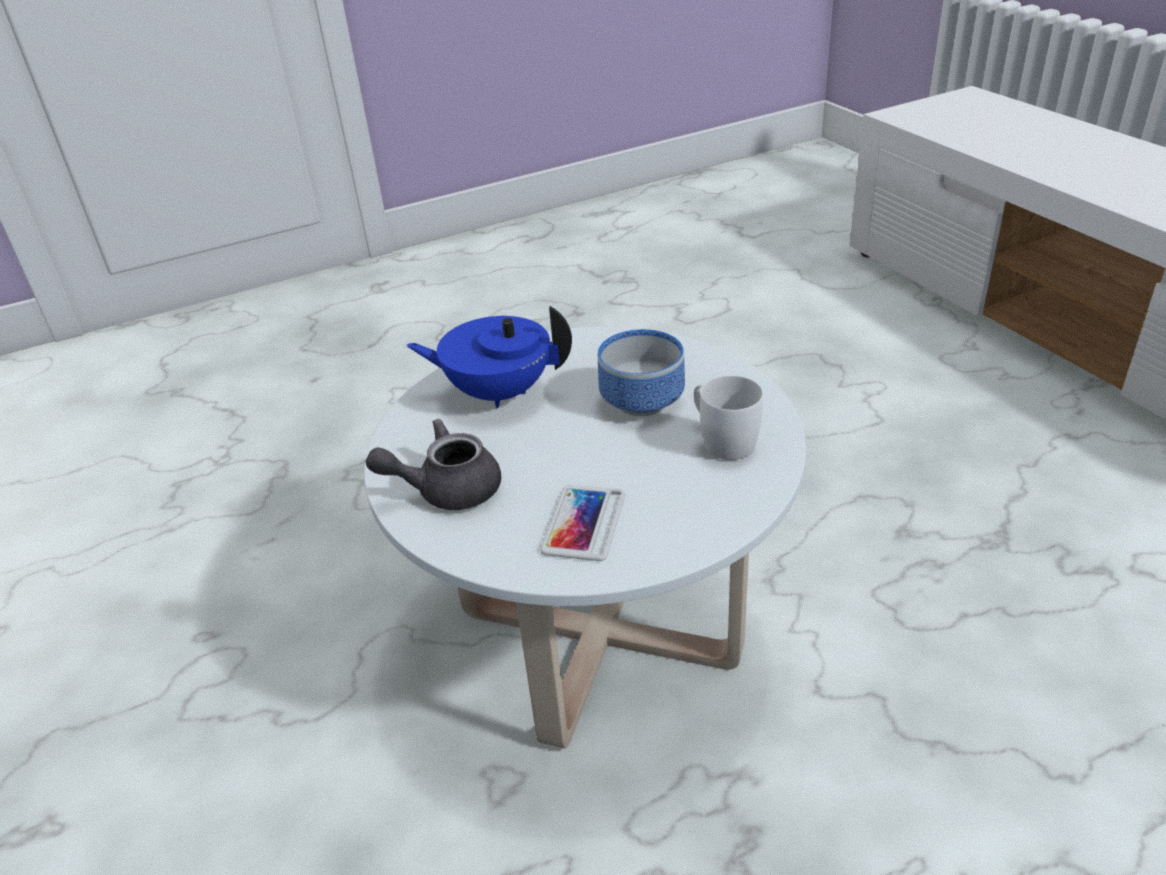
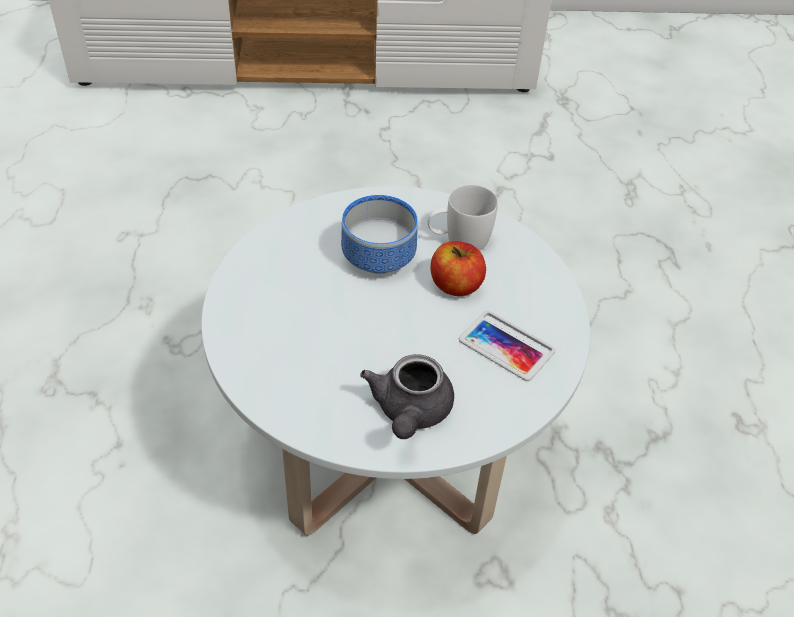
camera: 70 degrees left, 10 degrees up
(498, 392) = (291, 334): blue teapot -> none
(647, 460) = (456, 285): none -> apple

